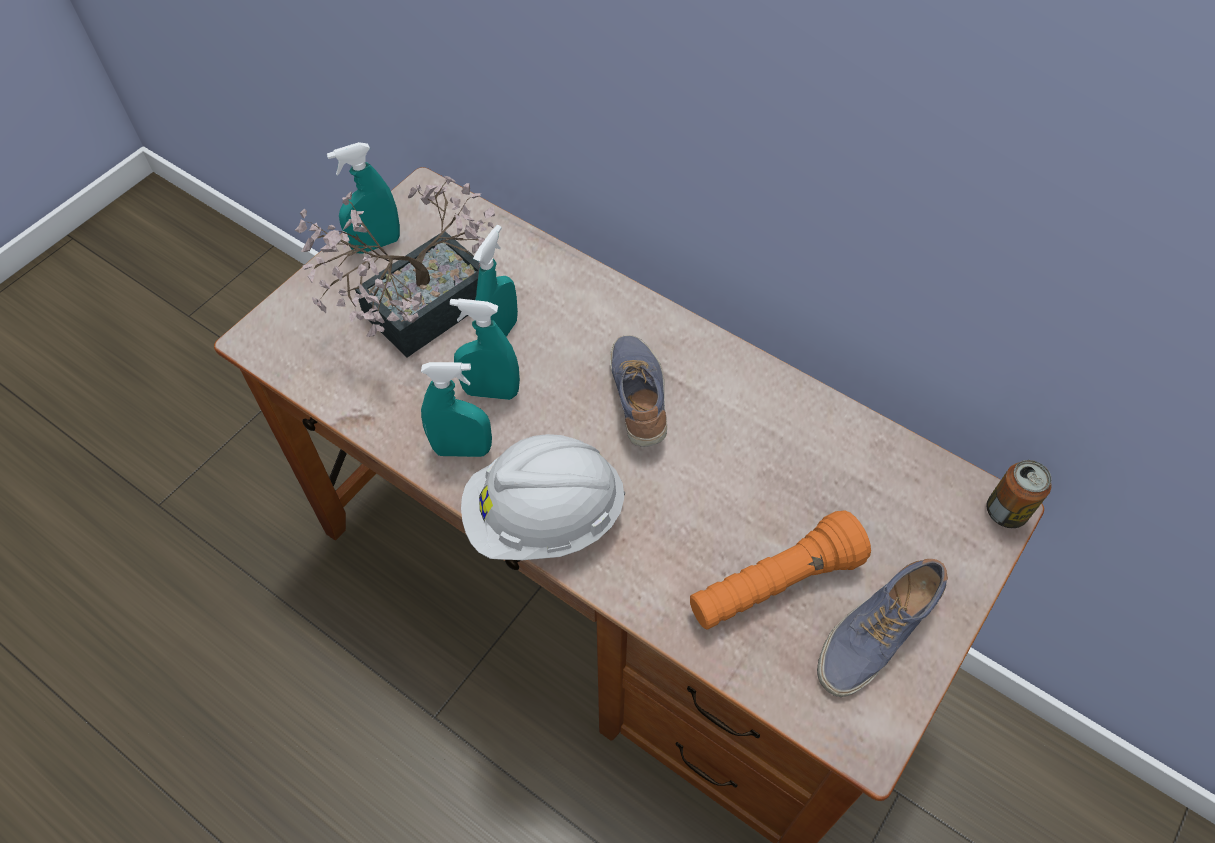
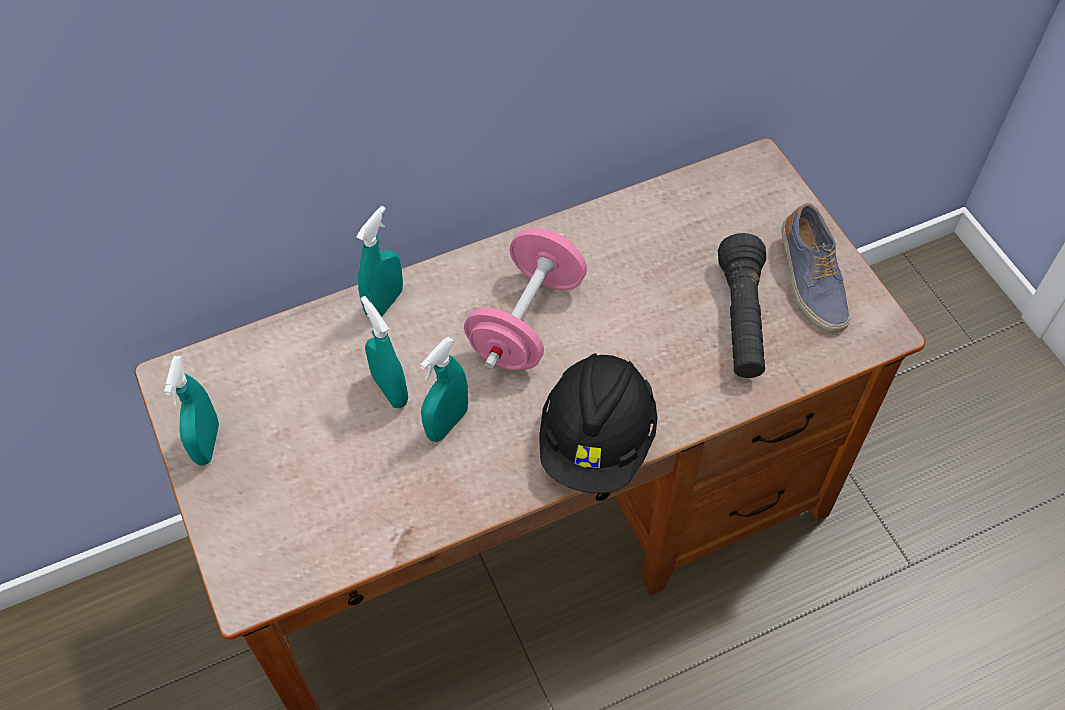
camera: 60 degrees left, 0 degrees up
(415, 313) = (318, 445): potted plant -> none
(462, 450) = (493, 470): turquoise spray bottle -> turquoise spray bottle (384, 303)
(544, 518) = (597, 440): white hard hat -> black hard hat
(640, 398) = (526, 321): shoe -> pink dumbbell
(774, 585) = (741, 320): orange flashlight -> black flashlight
(1006, 512) = (762, 159): can -> none

